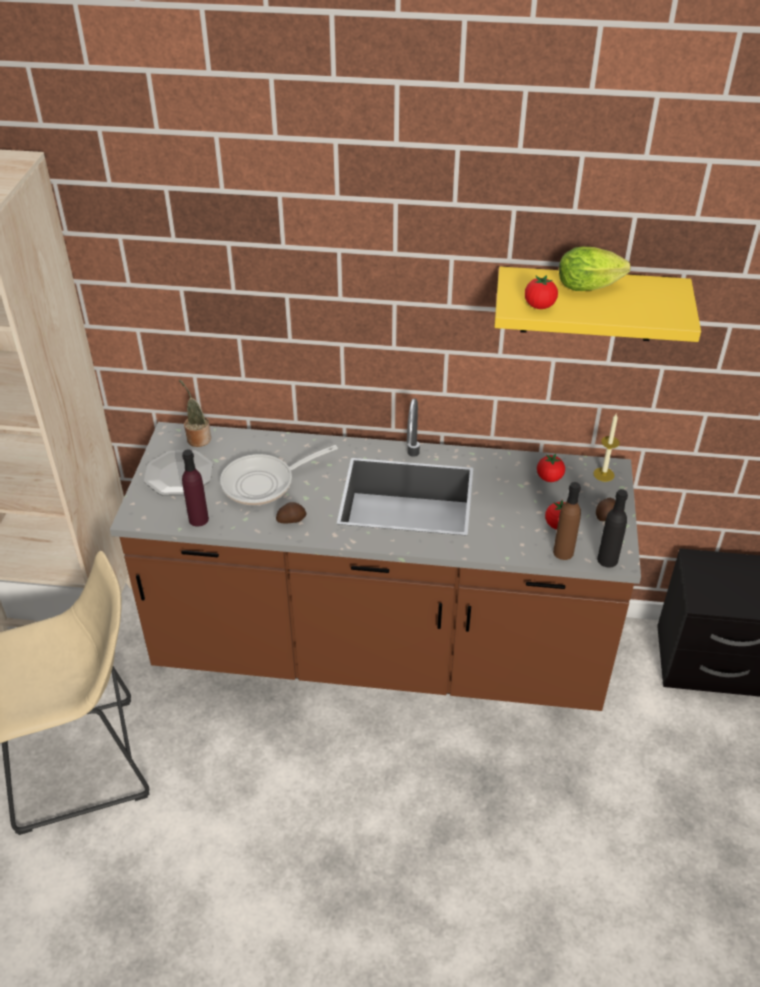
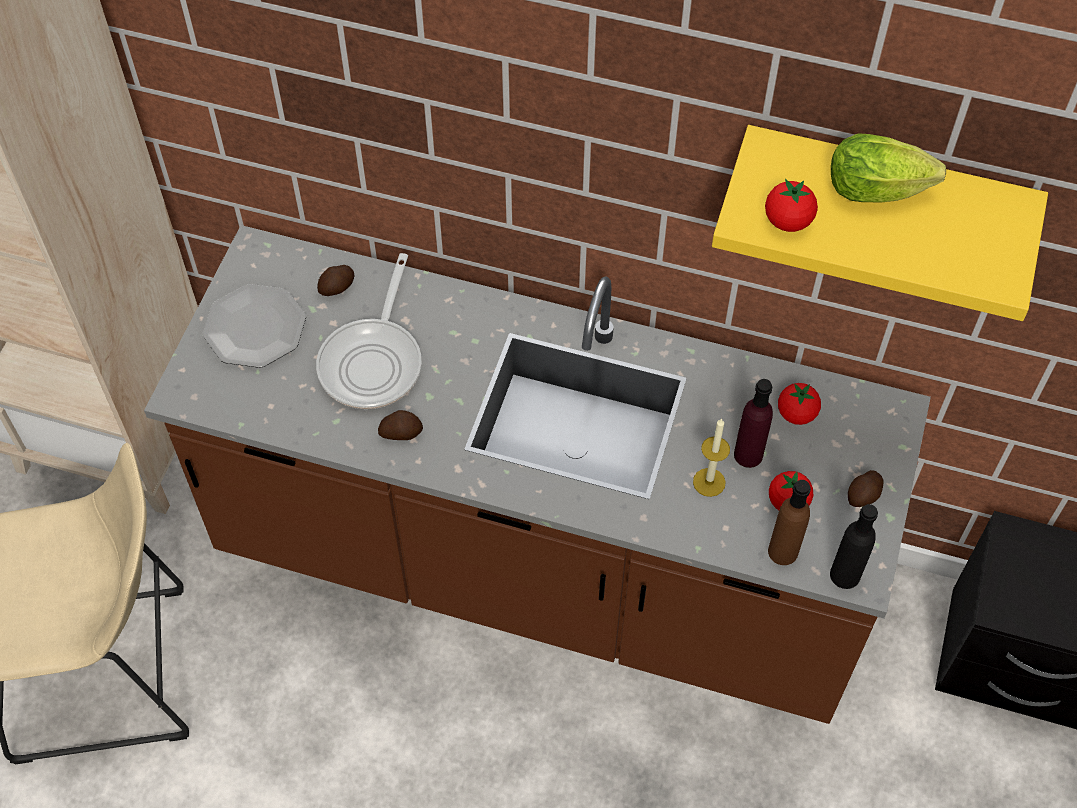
camera: 10 degrees right, 15 degrees up
(197, 438) = (292, 265): potted plant -> none
(198, 519) = (270, 412): purple bottle -> purple bottle (748, 455)
(231, 447) = (338, 287): none -> potato
(264, 483) = (374, 361): frying pan -> frying pan turned 60 degrees counterclockwise
(603, 474) = (881, 419): candle -> candle (709, 482)

